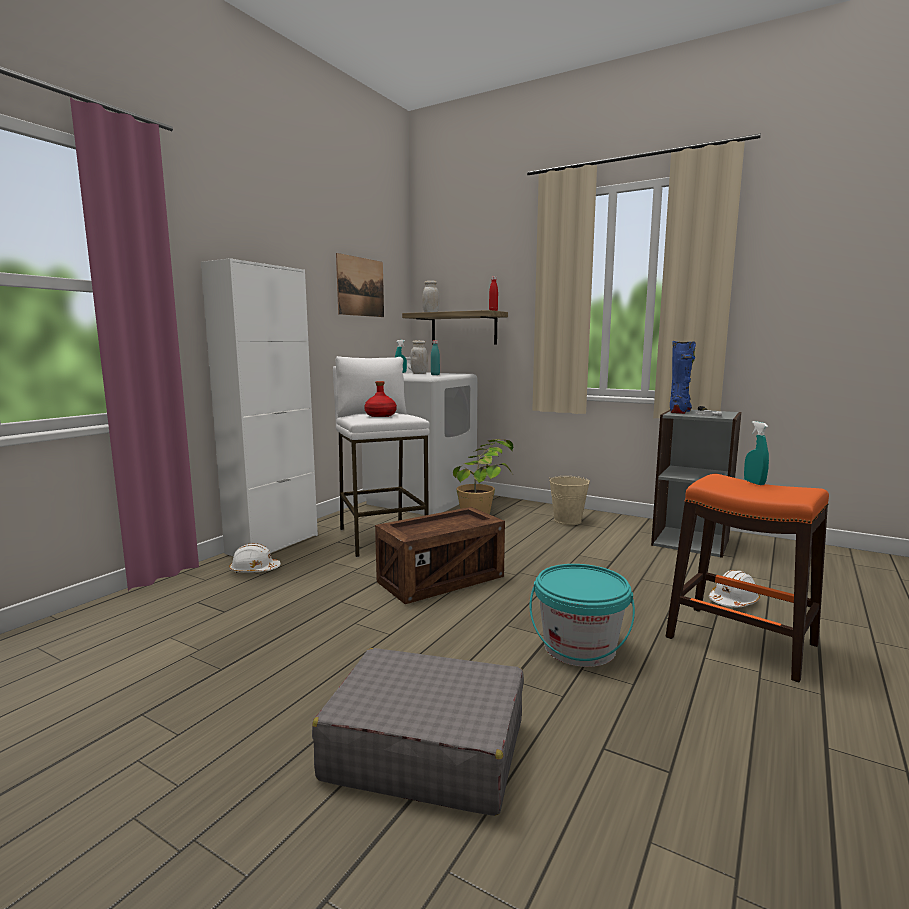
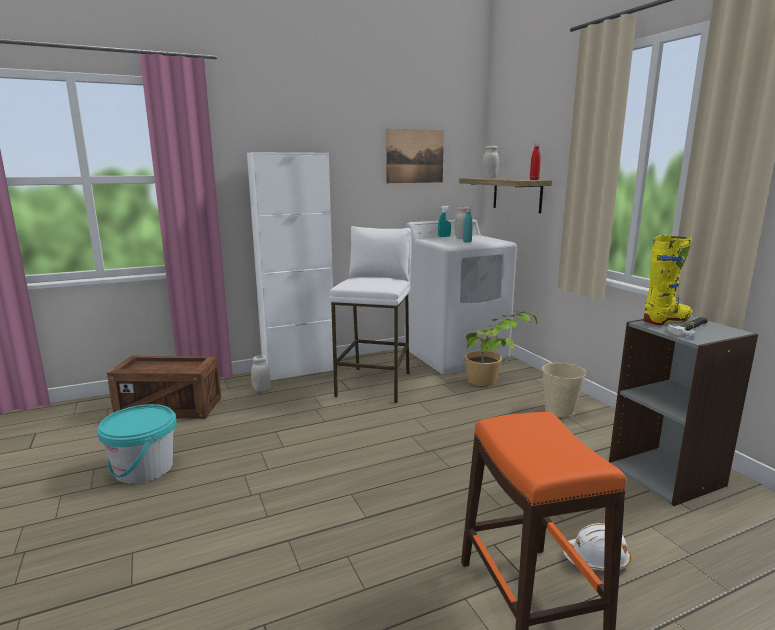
camera: 35 degrees right, 5 degrees up
(254, 570) = (261, 389): white hard hat -> white jar
(380, 415) = (365, 282): red bottle -> none
(425, 749) = (171, 561): grey suitcase -> none
(441, 580) = (362, 436): crate -> crate (170, 408)
(579, 648) = (373, 538): turquoise bucket -> turquoise bucket (144, 468)
(680, 411) = (667, 320): blue boot -> yellow boot
(754, 483) = (555, 436): turquoise spray bottle -> none

